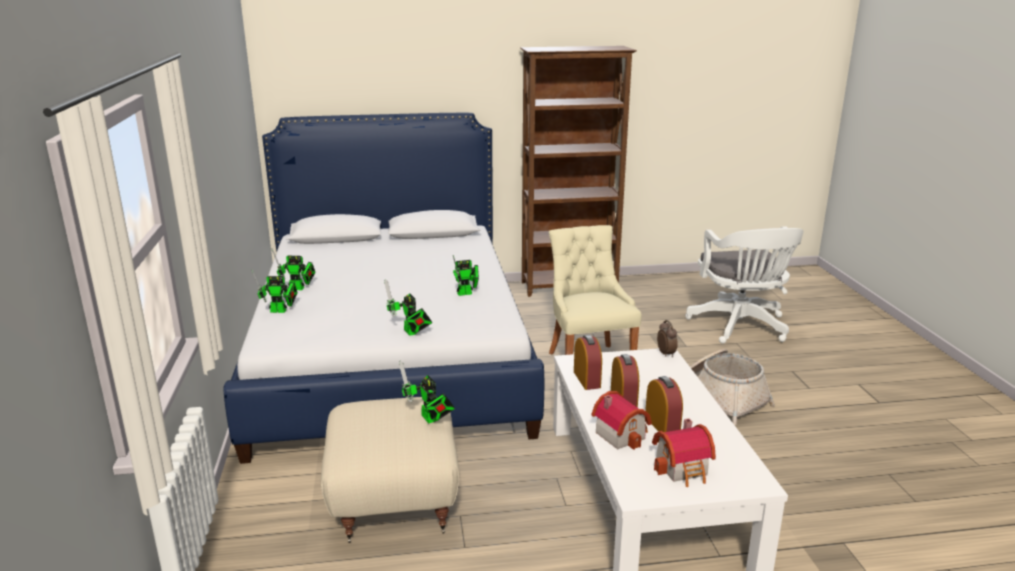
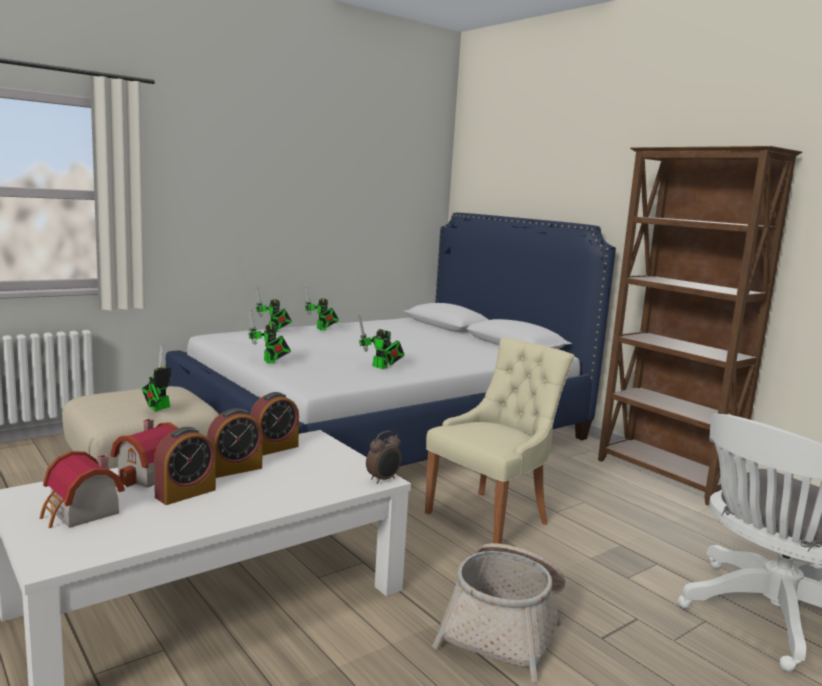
camera: 60 degrees right, 10 degrees down
(411, 333) = (270, 362): toy robot -> toy robot turned 60 degrees counterclockwise

